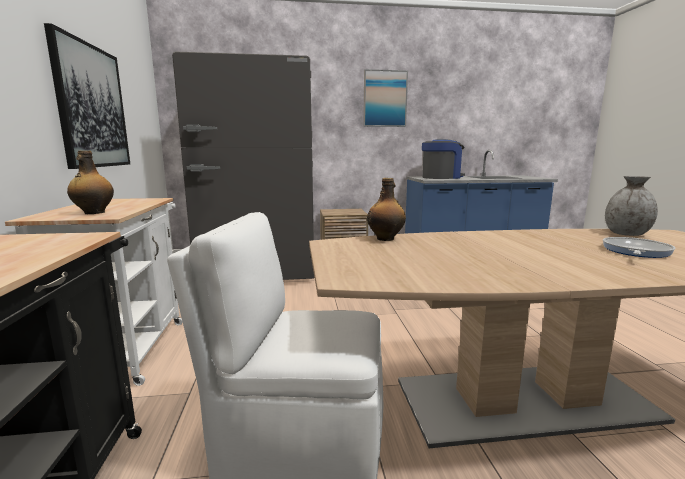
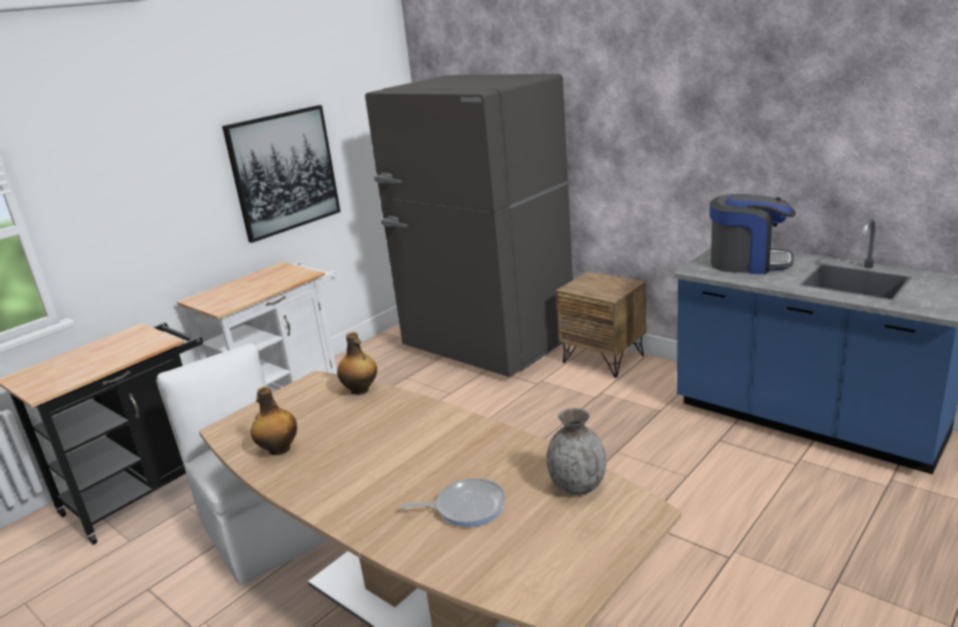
camera: 50 degrees right, 10 degrees up
(94, 213) = (226, 299): bottle -> bottle (278, 450)
(385, 99) = (682, 107): picture -> none

